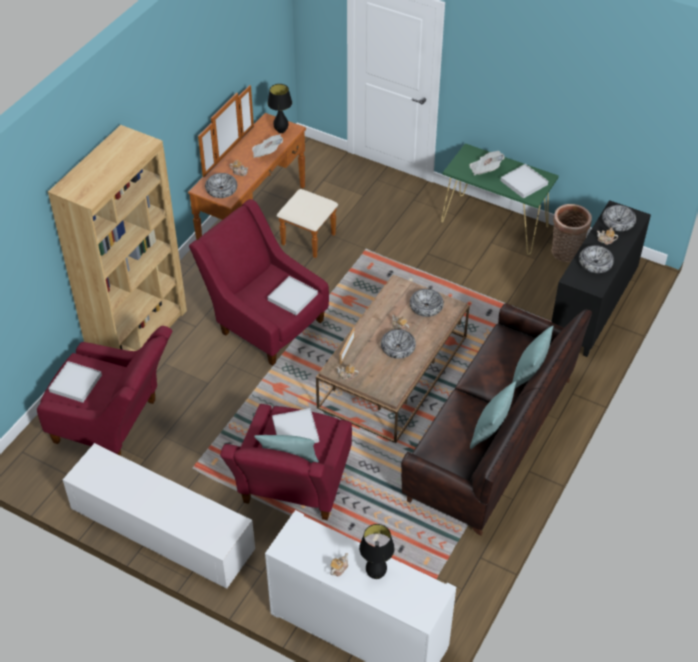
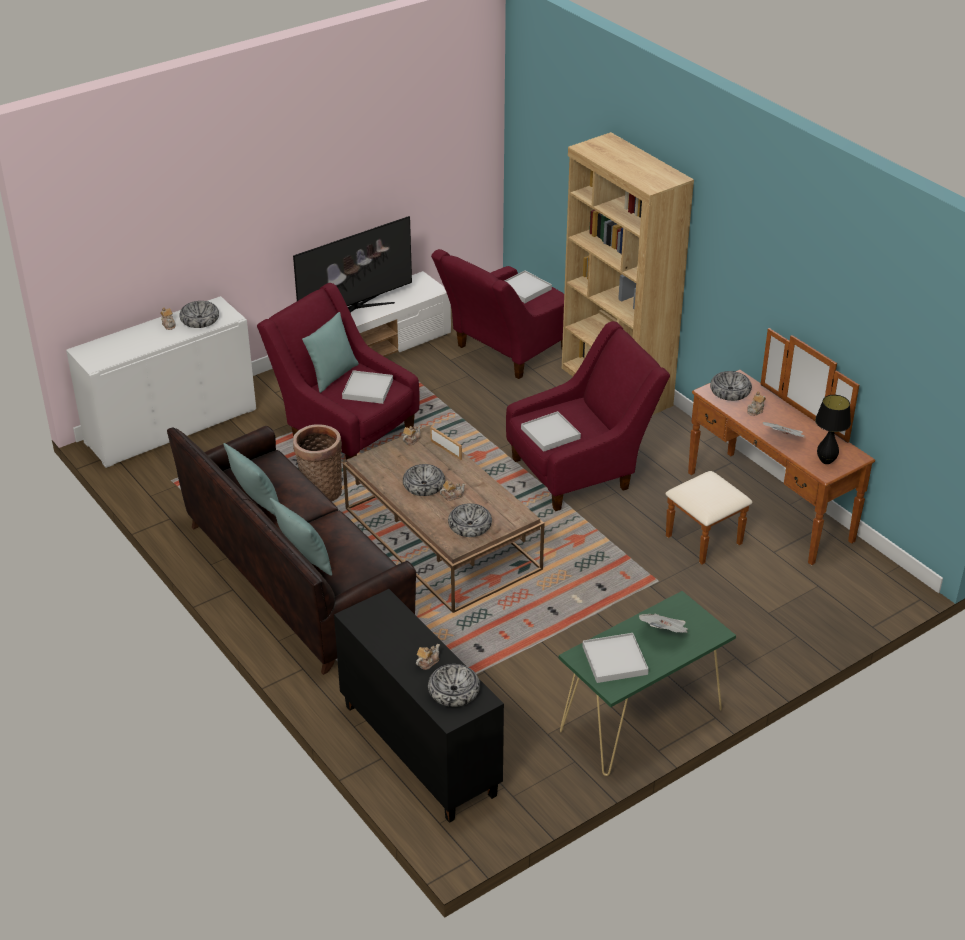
camera: 115 degrees right, 10 degrees down
(160, 503) = (355, 309): none -> television
(376, 574) = (144, 340): black table lamp -> none
(566, 254) = (539, 771): basket -> basket (320, 491)
(595, 263) = (395, 634): bowl -> bowl (200, 320)

